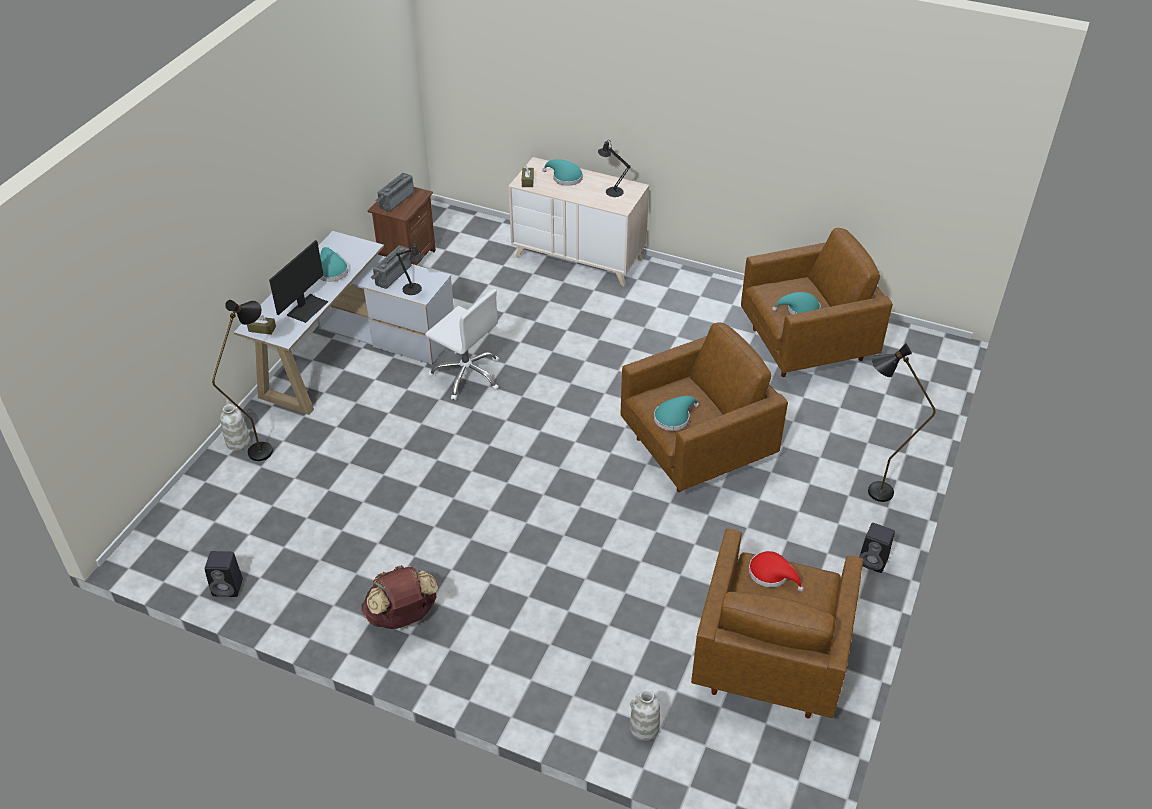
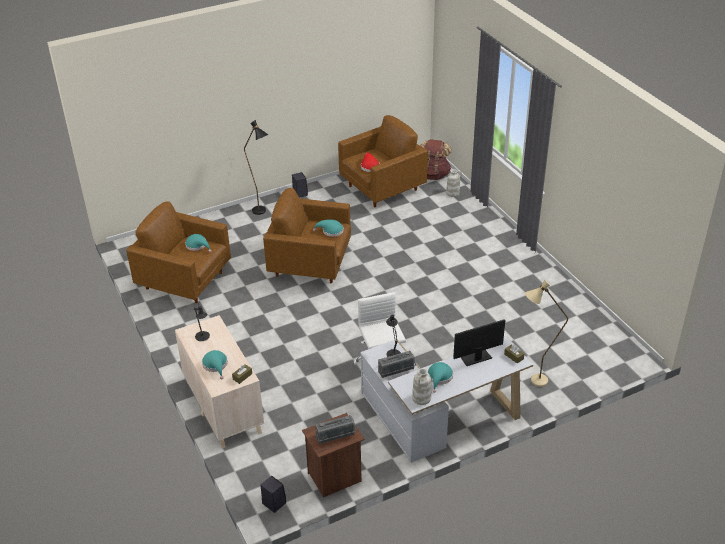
camera: 140 degrees left, 5 degrees down
(229, 587) = (595, 318): black speaker -> black speaker (273, 503)
(237, 442) = (549, 394): white vase -> white vase (421, 398)
(267, 446) = (533, 382): black floor lamp -> beige floor lamp
(402, 616) = (518, 268): brown backpack -> brown backpack (432, 175)

